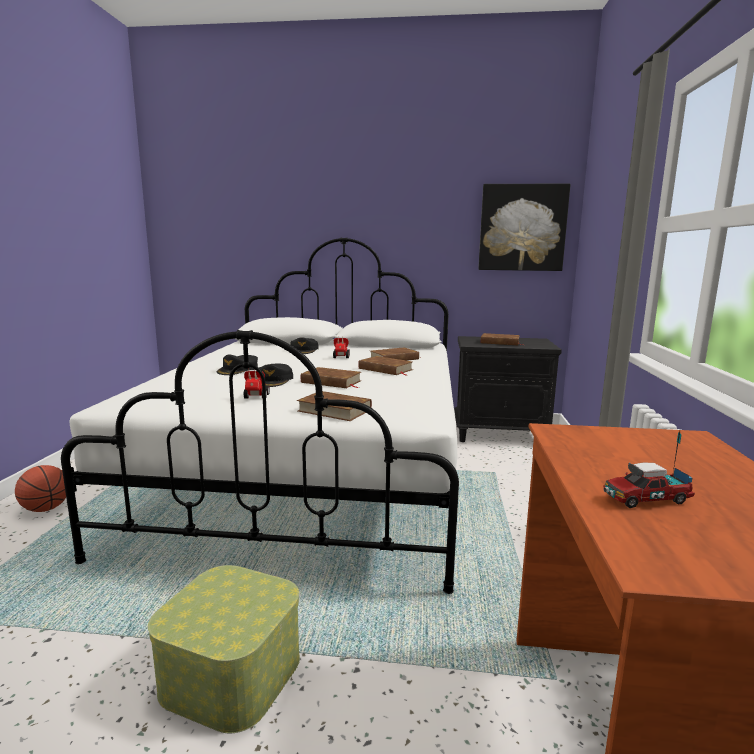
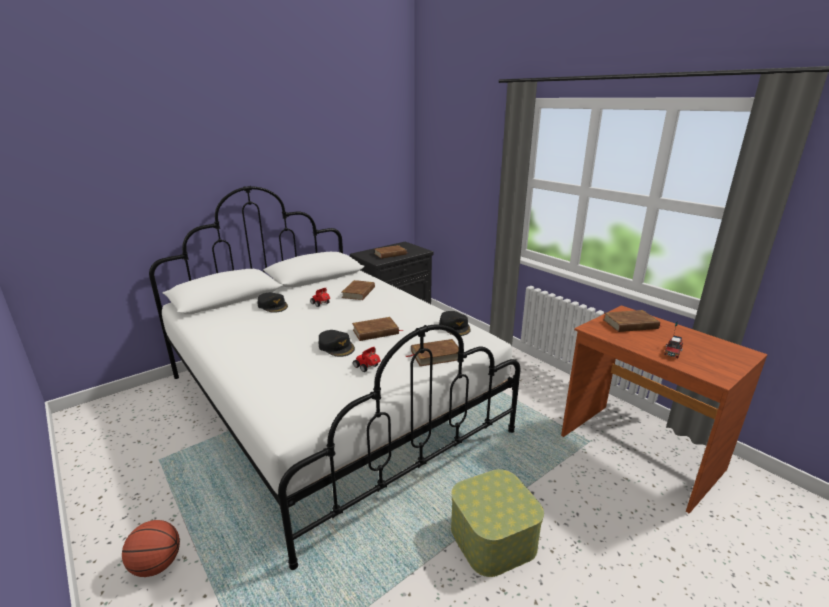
camera: 45 degrees left, 10 degrees up
(238, 370) = (281, 348): black cap -> black cap (455, 327)
(385, 369) = (378, 306): brown book -> brown book (630, 324)
(522, 228) = (381, 161): picture -> none

